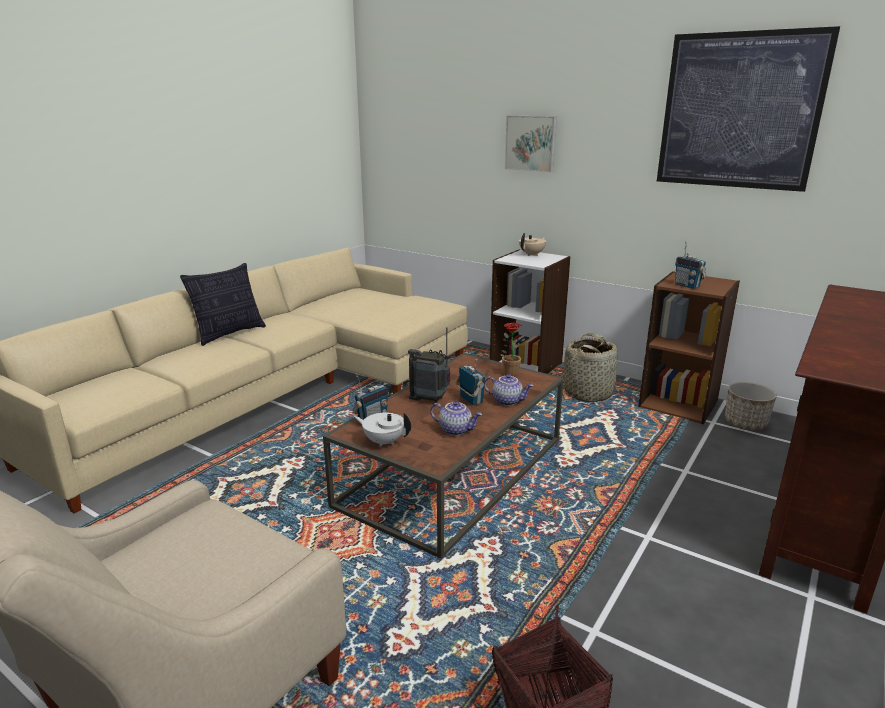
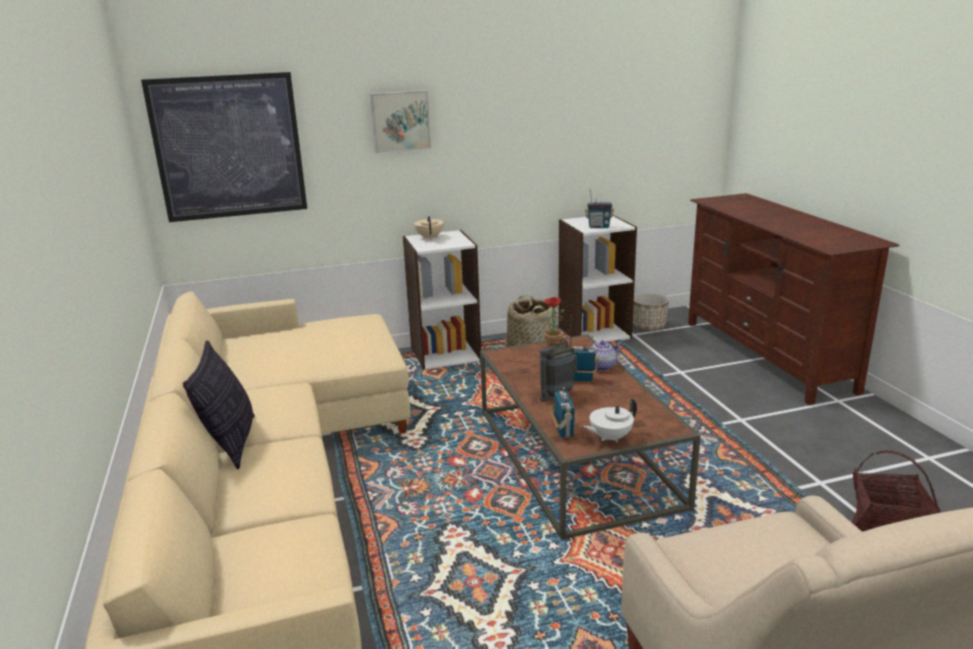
camera: 50 degrees left, 0 degrees up
(456, 430) = (625, 402): teapot -> none
(678, 403) = (594, 332): brown bookcase -> white bookcase
(739, 111) = (590, 73): picture -> picture (229, 147)

